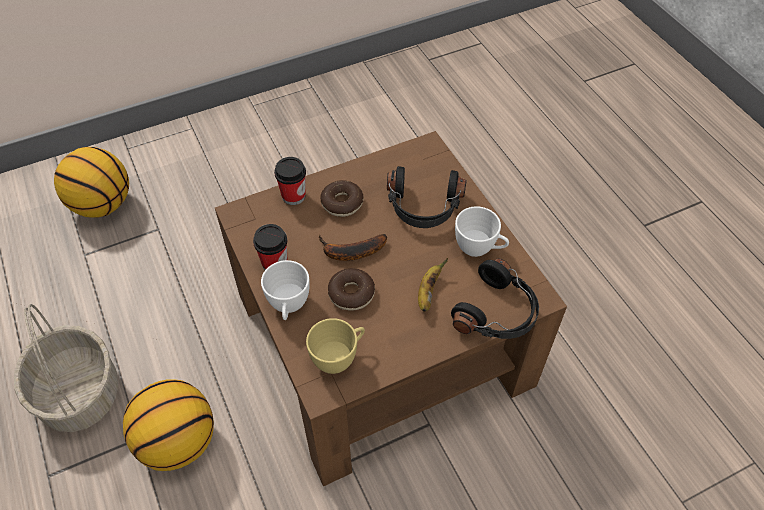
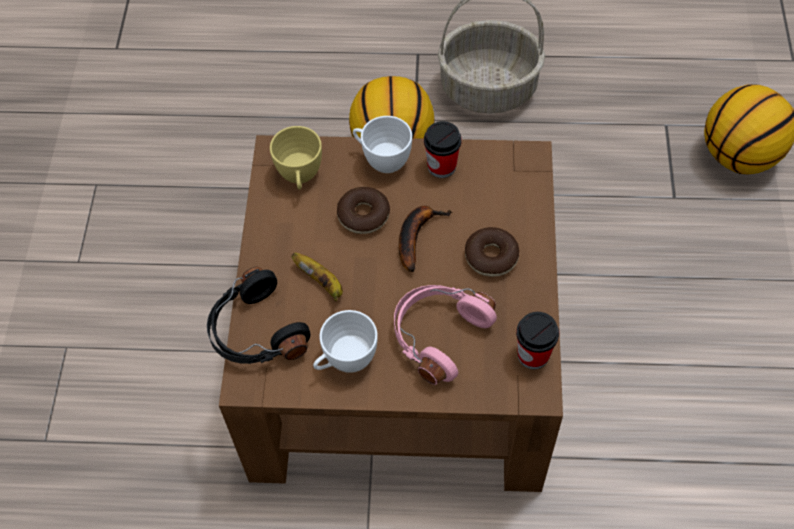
camera: 120 degrees right, 5 degrees up
(293, 196) = (528, 215): cup -> cup (533, 355)
(423, 207) = (437, 335): black headphones -> pink headphones

